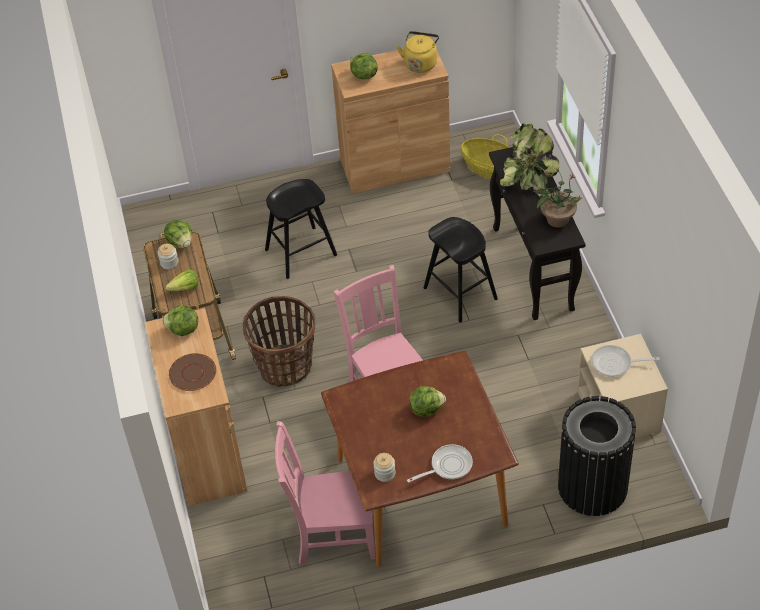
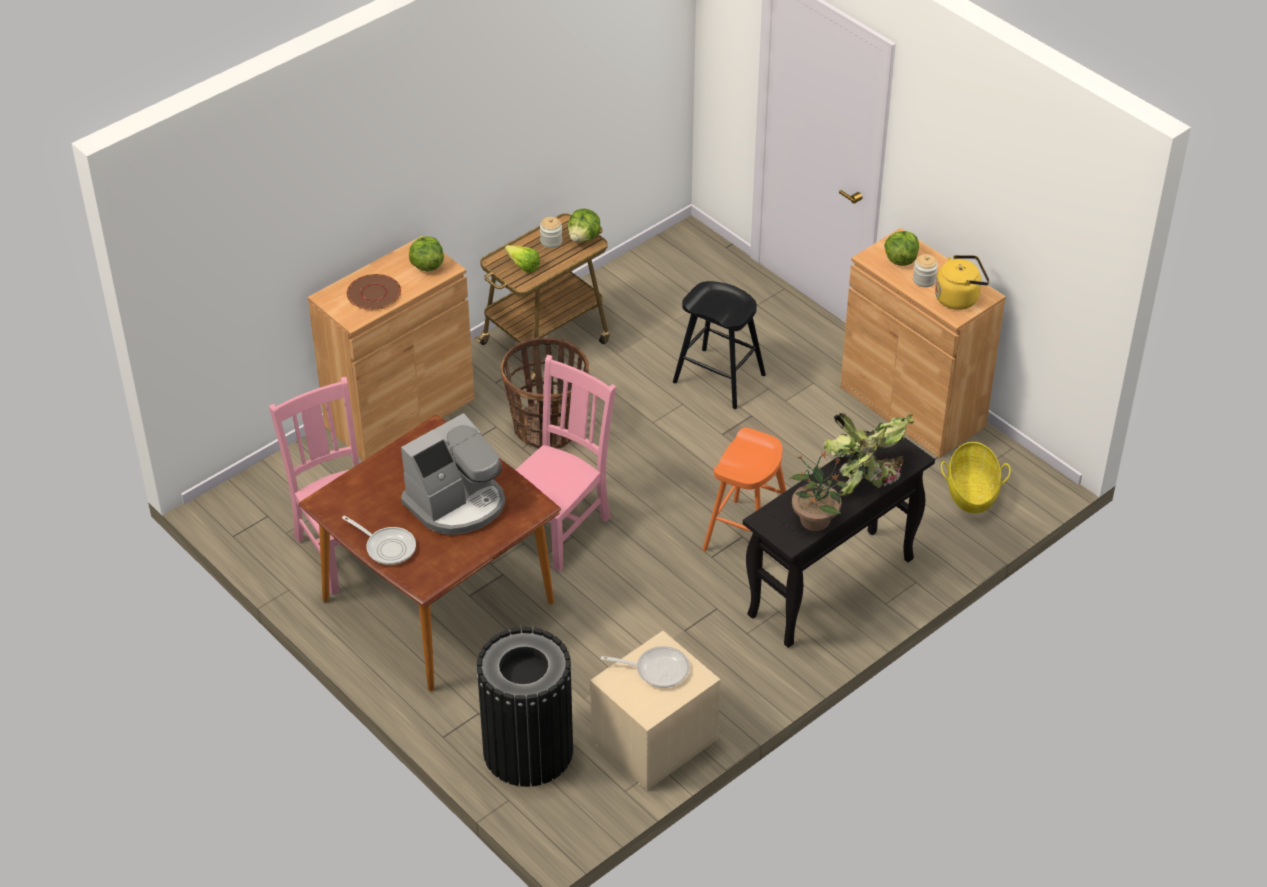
camera: 60 degrees right, 5 degrees down
(385, 473) = (352, 501): jar -> jar (924, 280)
(426, 409) = (457, 503): lettuce -> coffee machine
(460, 293) = (747, 535): black stool -> orange stool
(615, 363) = (657, 669): frying pan -> frying pan turned 120 degrees clockwise

